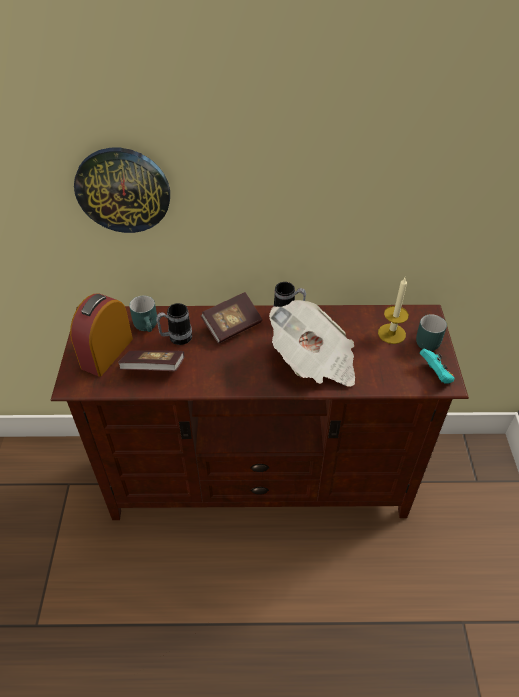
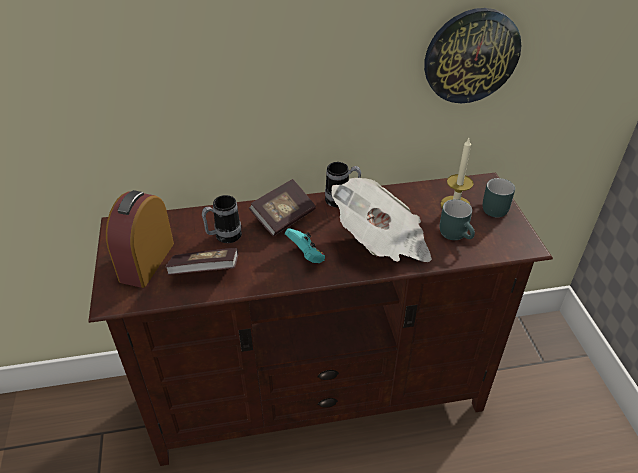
camera: 10 degrees left, 5 degrees down
(123, 190) = (151, 71): wall clock -> wall clock (471, 56)
(148, 326) = (189, 228): turquoise mug -> turquoise mug (457, 234)
(435, 374) = (512, 239): turquoise game controller -> turquoise game controller (306, 256)

